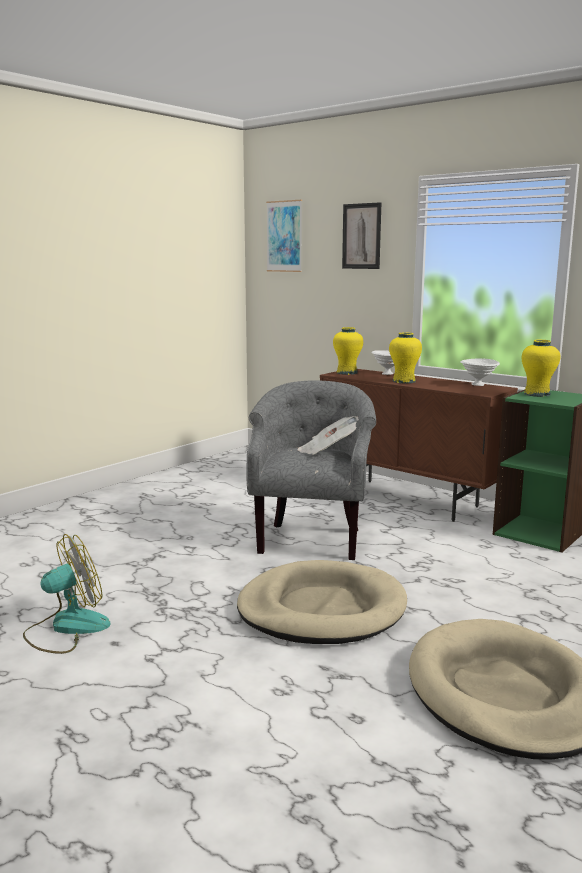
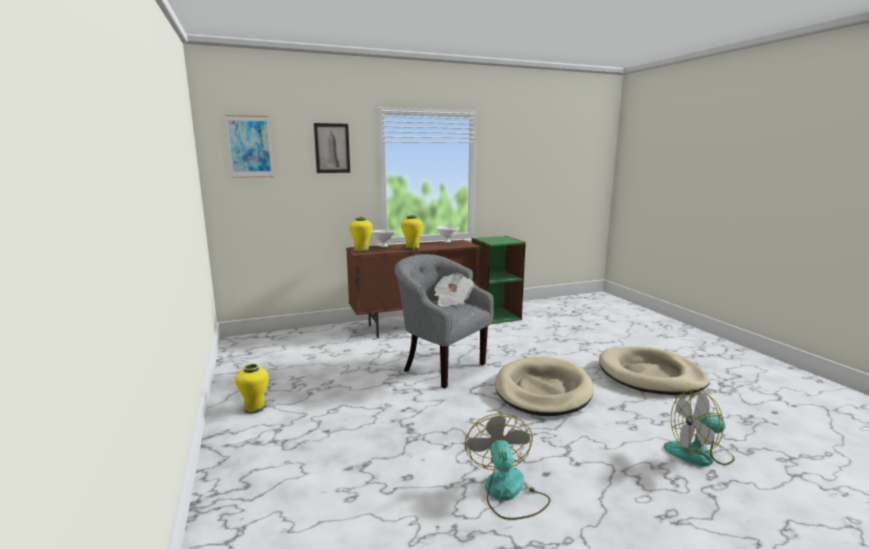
camera: 60 degrees left, 0 degrees up
(250, 758) = (699, 453): none -> fan
(537, 394) = (489, 240): yellow vase -> yellow vase (255, 407)

